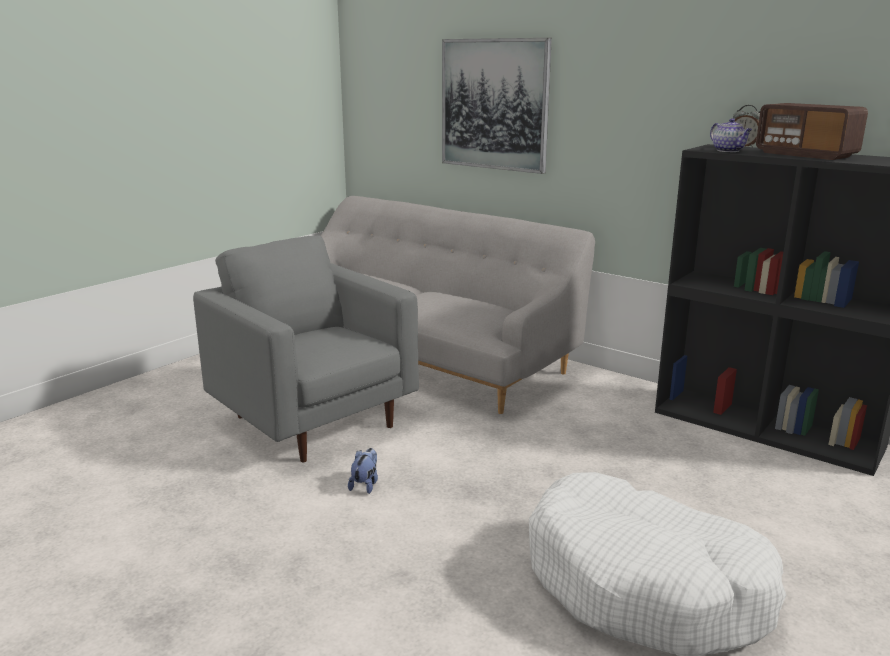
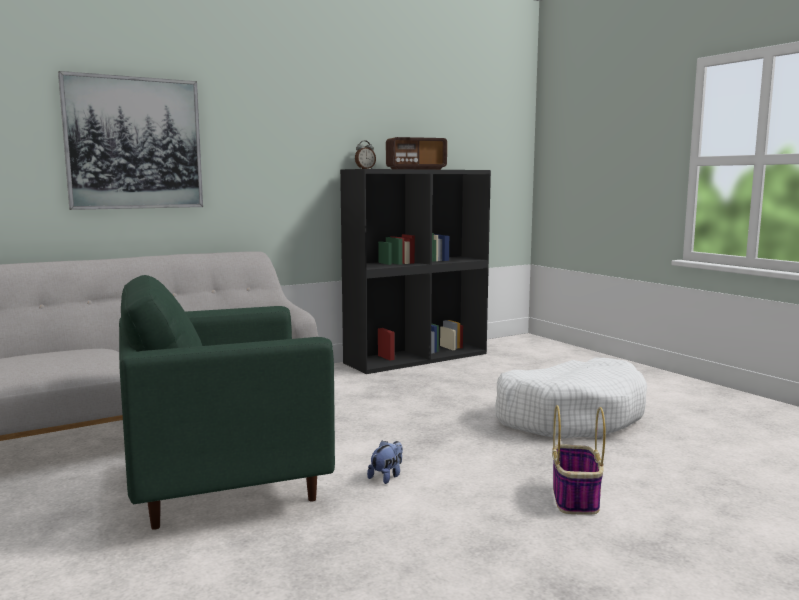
camera: 70 degrees left, 10 degrees down
(314, 421) = (225, 486): grey armchair -> green armchair
(361, 611) = (575, 499): none -> basket
(365, 484) = (387, 476): plush toy -> plush toy turned 90 degrees clockwise
(729, 151) = (381, 168): teapot -> none

